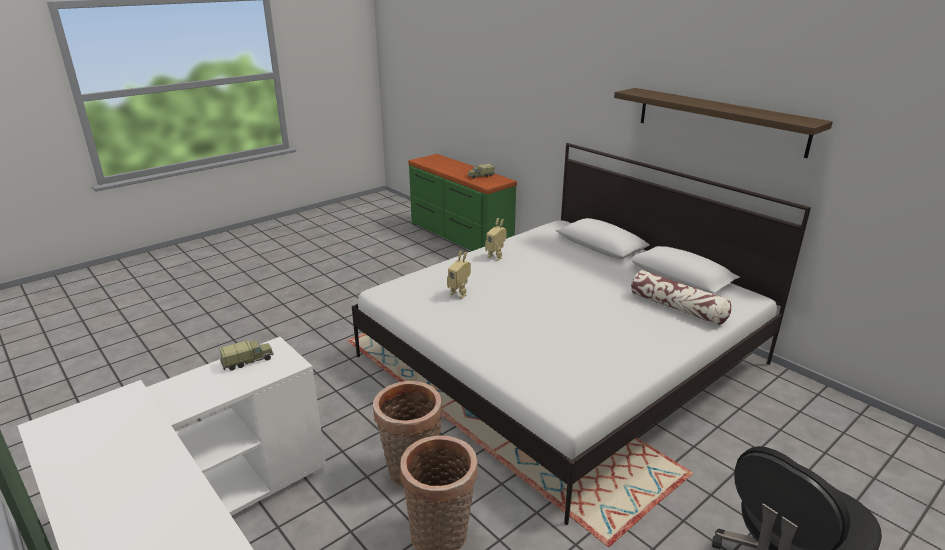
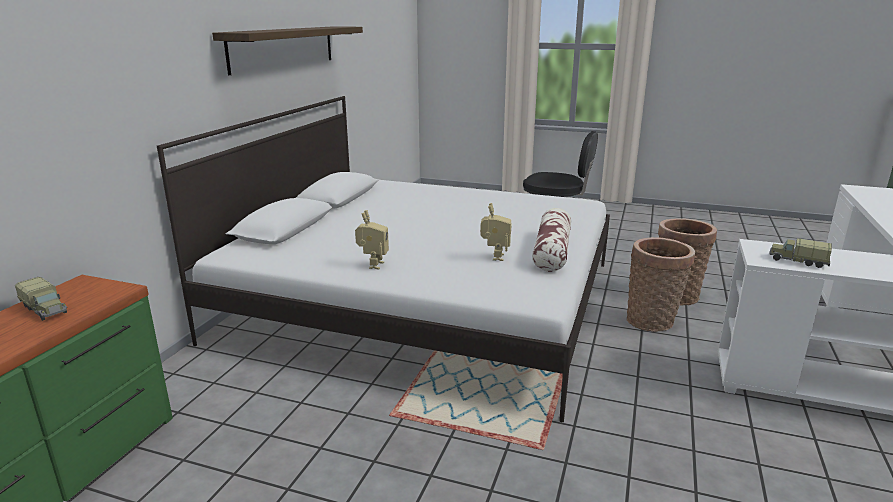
camera: 120 degrees left, 5 degrees down
(677, 308) = (406, 193): pillow -> pillow (552, 251)

